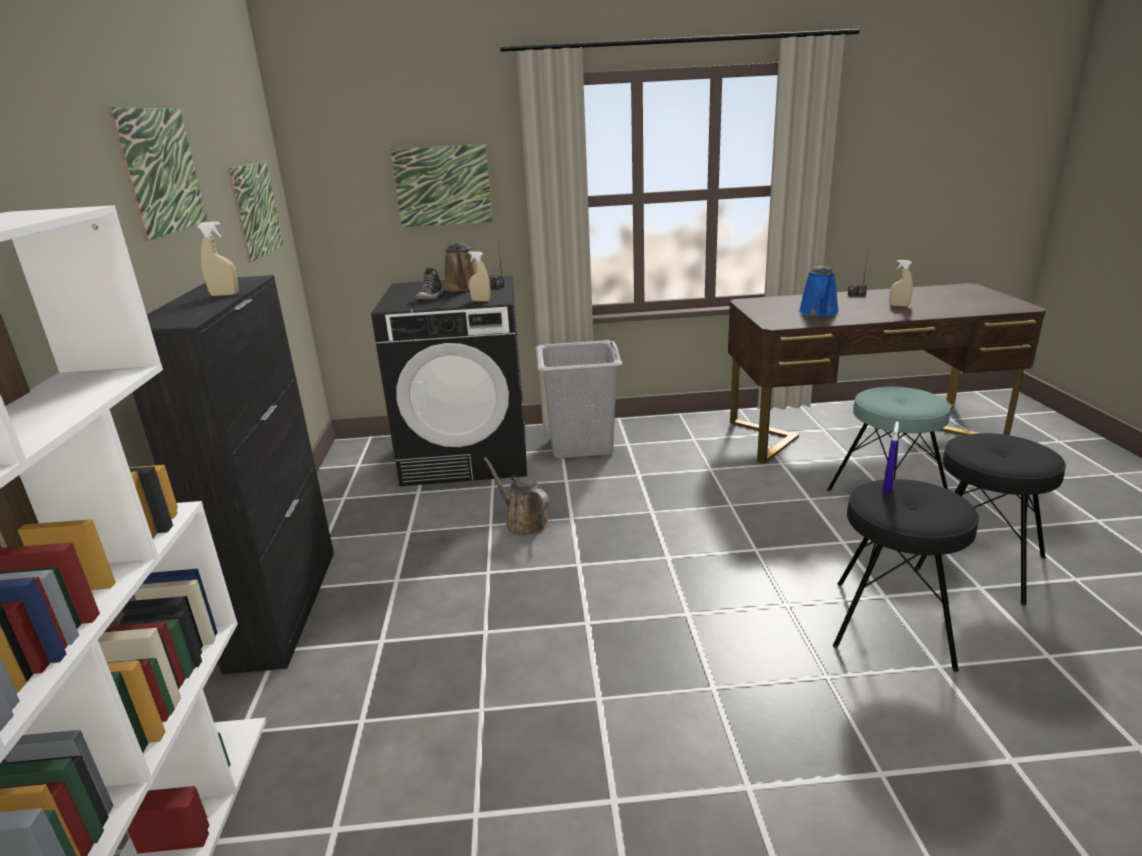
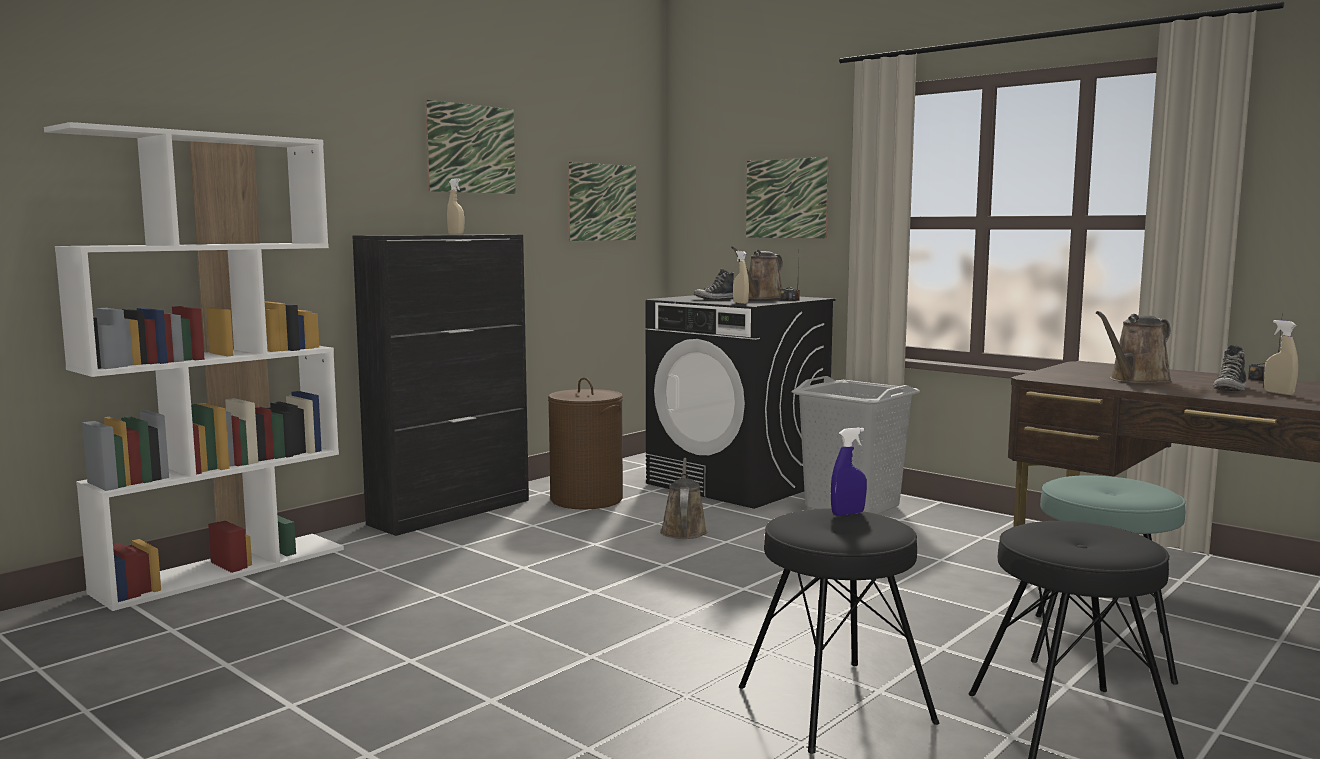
camera: 45 degrees right, 15 degrees down
(385, 527) = (587, 499): none -> brown laundry basket
(819, 312) = (1136, 380): blue watering can -> brown watering can
(874, 308) = (1230, 389): none -> shoe

